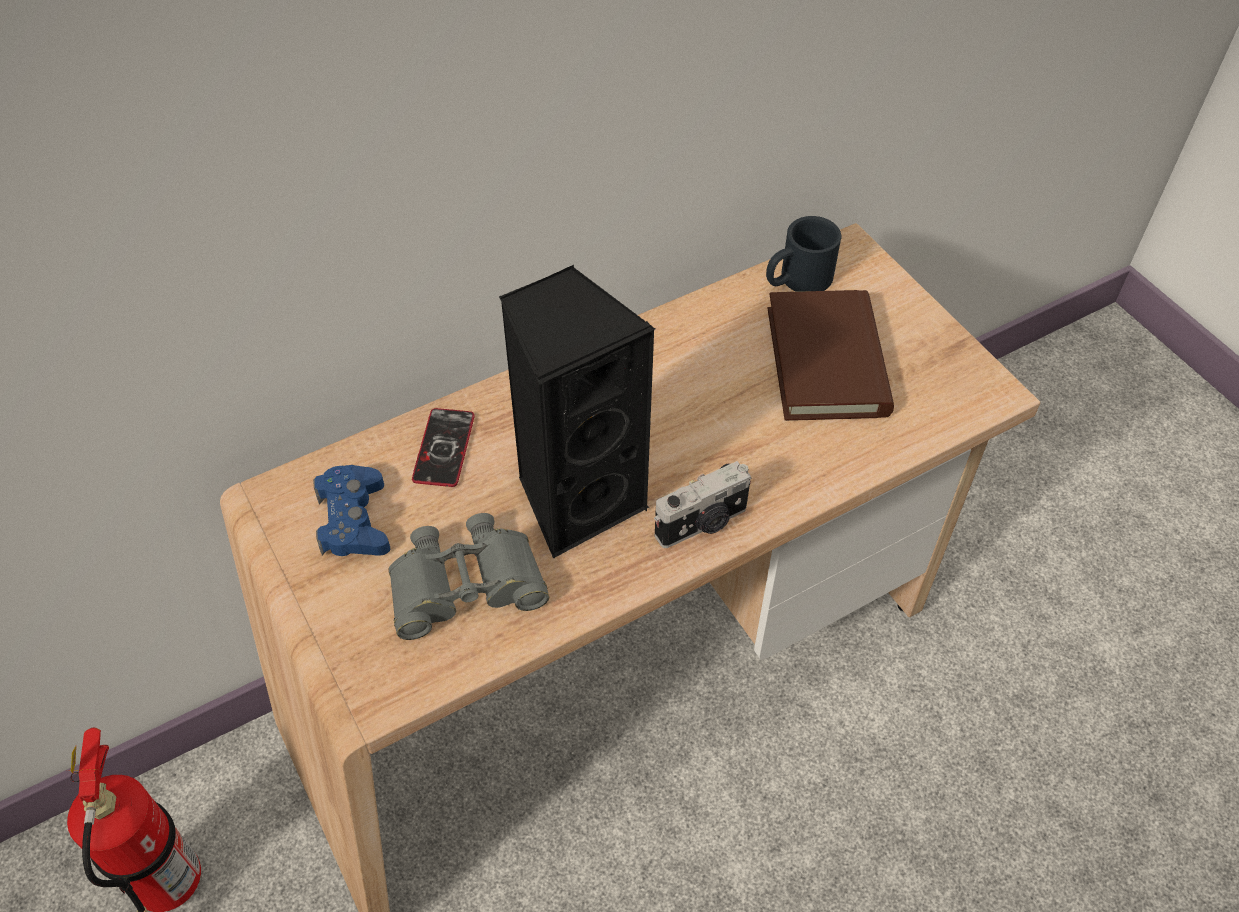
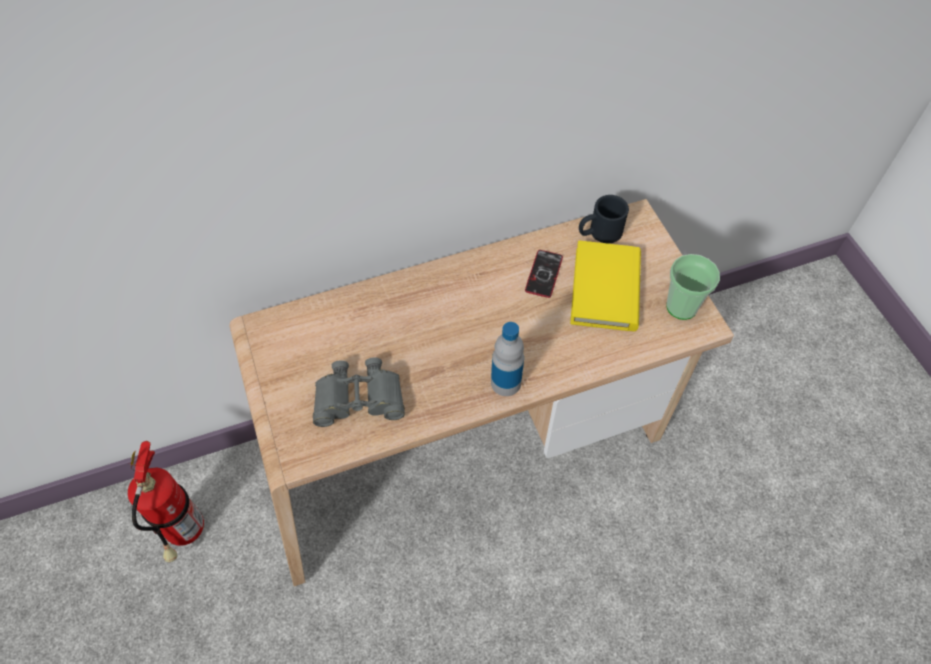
camera: 10 degrees right, 5 degrees up
(354, 520) = (302, 349): blue game controller -> none
(444, 448) = (362, 312): phone -> phone (544, 274)
(577, 499) = (434, 355): black speaker -> none
(703, 524) = (506, 382): camera -> bottle
(827, 361) = (605, 289): brown book -> yellow book
(950, 371) = (681, 307): none -> cup

